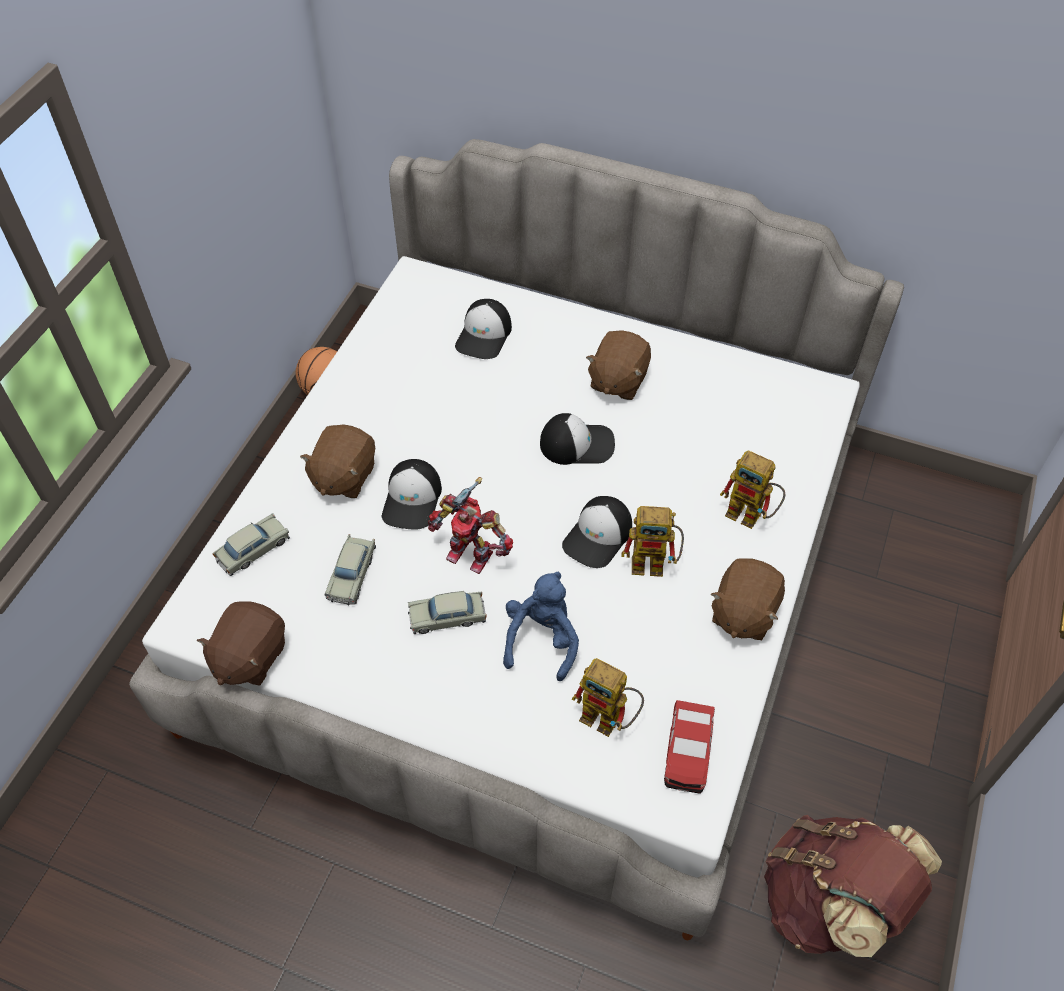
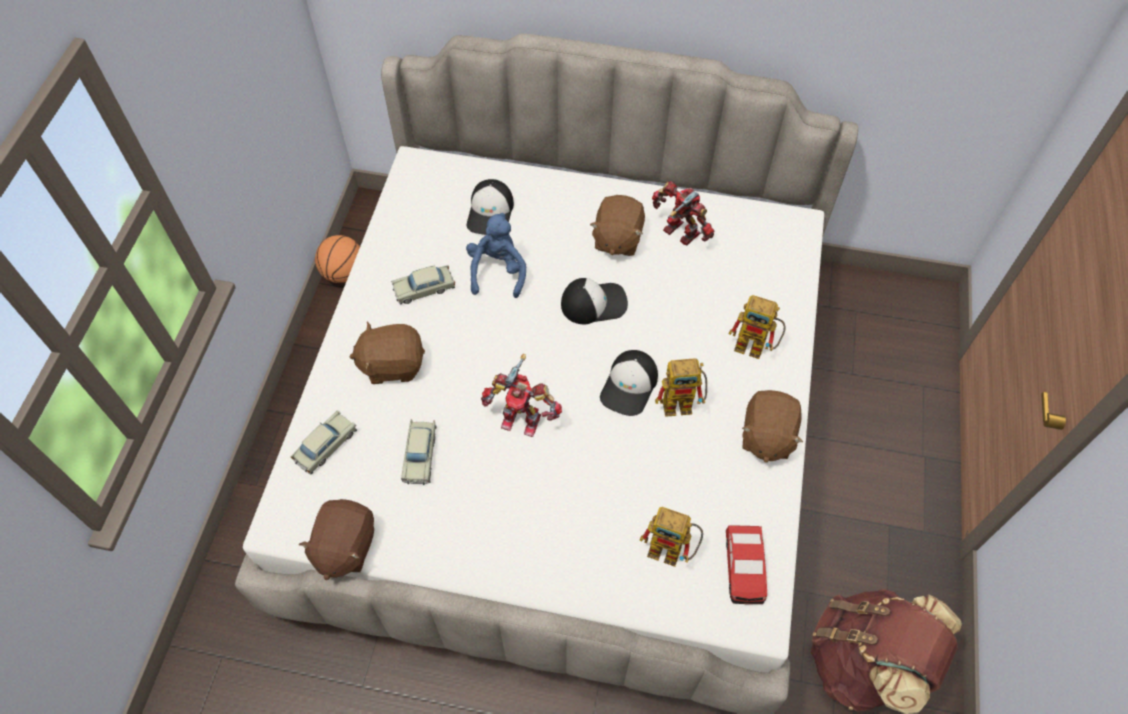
camera: 10 degrees left, 5 degrees up
(343, 476) = (392, 364): brown plush toy -> brown plush toy turned 75 degrees clockwise
(412, 500) = (459, 377): cap -> none
(447, 617) = (513, 481): beige toy car -> beige toy car (424, 289)
(542, 639) = (600, 488): blue plush toy -> blue plush toy (497, 271)
(689, 384) = (680, 234): none -> toy robot

